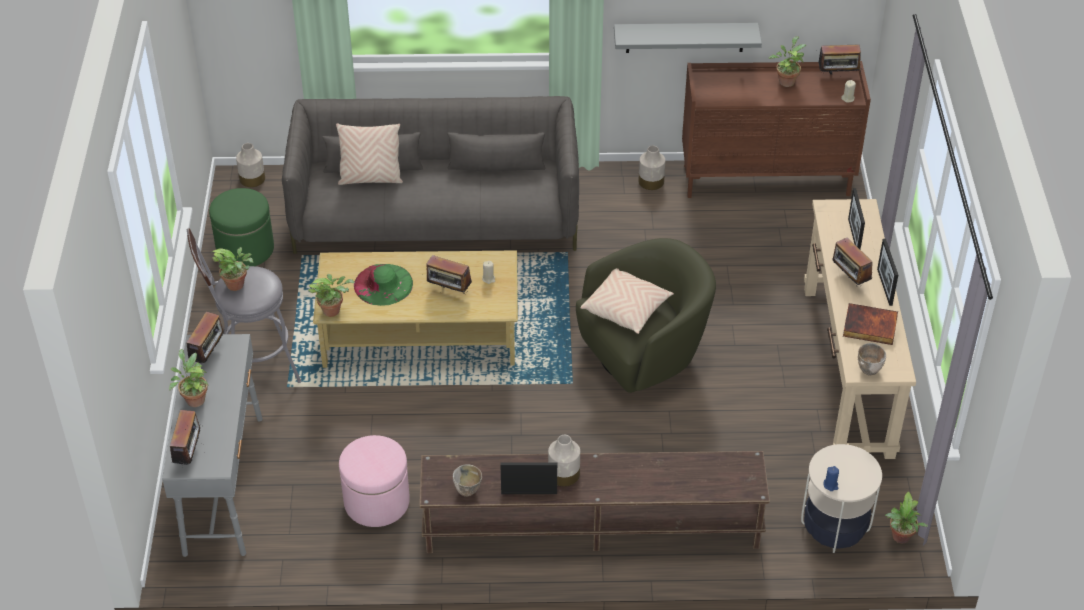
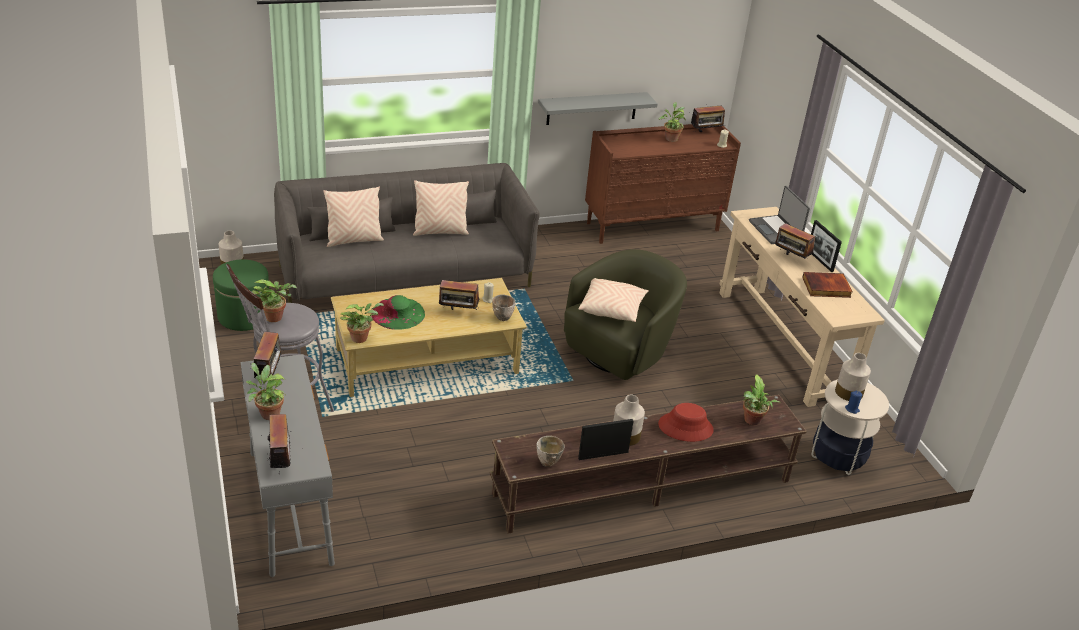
camera: 20 degrees left, 10 degrees down
(376, 502) = (443, 498): pink ottoman -> none
(471, 177) = (440, 231): none -> beige pillow
(634, 474) = (685, 427): none -> red hat
(650, 181) = (566, 235): beige vase -> beige vase (848, 392)
(853, 236) = (775, 230): picture frame -> laptop
(870, 370) = (845, 316): bowl -> bowl (503, 317)
(900, 538) = (891, 456): potted plant -> potted plant (752, 421)

